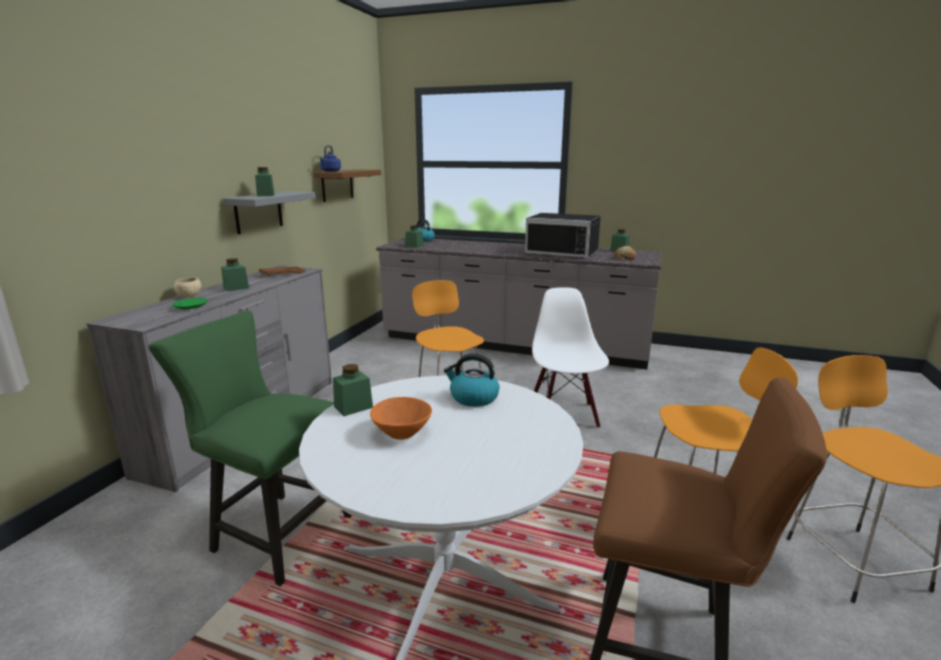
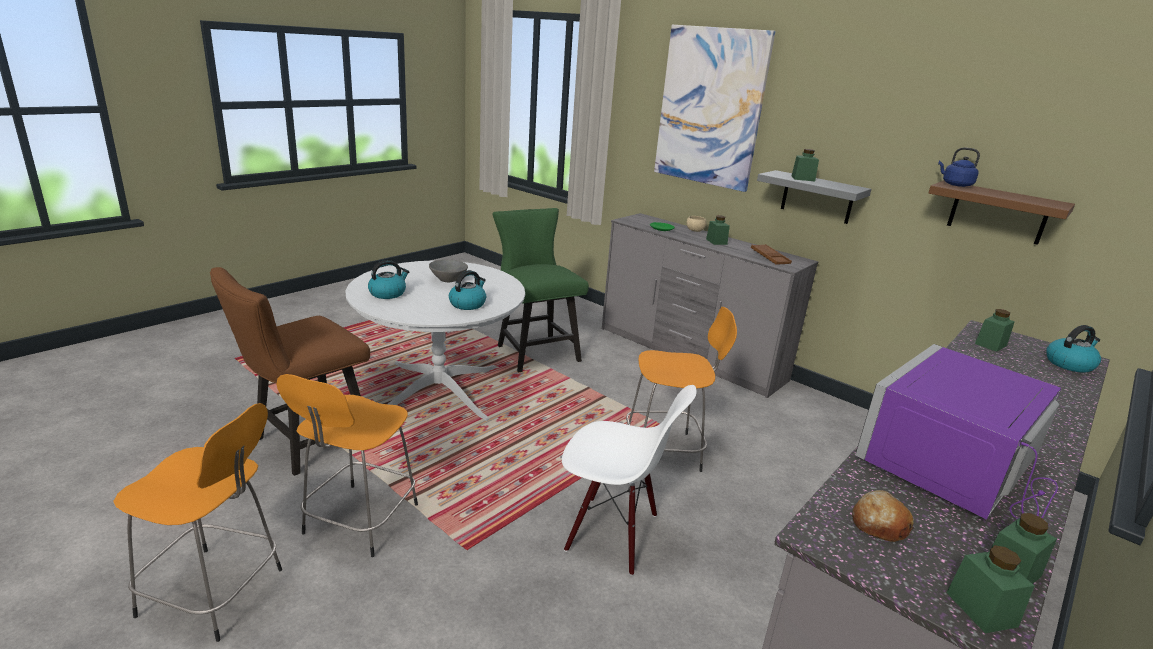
camera: 110 degrees right, 5 degrees up
(131, 142) = (710, 107): none -> picture
(275, 532) = (534, 351): green chair -> green chair turned 75 degrees counterclockwise
(353, 407) = (496, 276): green jar -> green jar (981, 609)
(402, 433) = (448, 280): orange bowl -> grey bowl
(503, 458) = (388, 293): none -> kettle
(563, 252) = (956, 468): black microwave -> purple microwave

